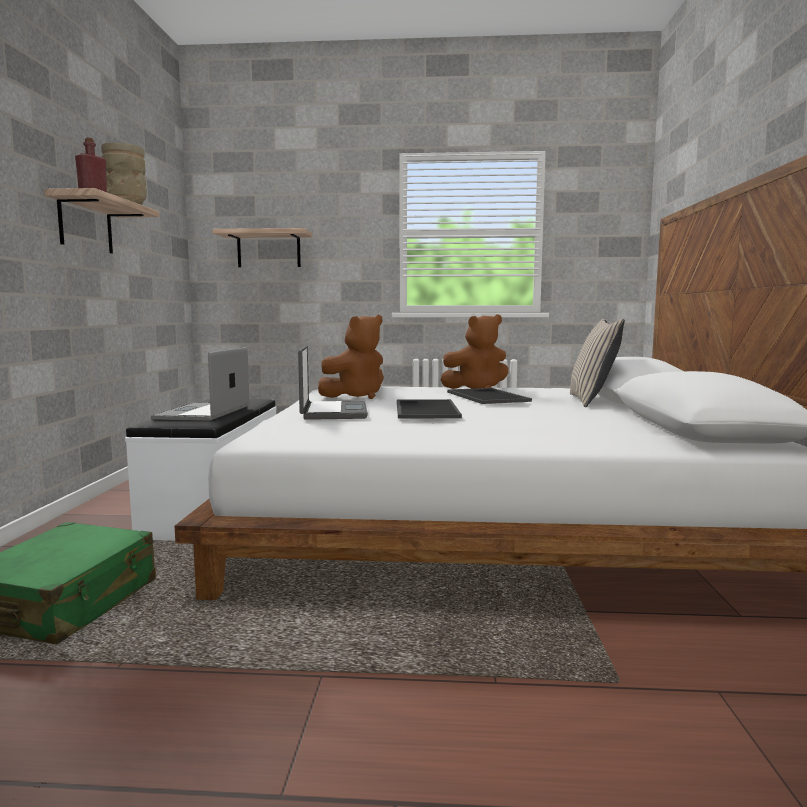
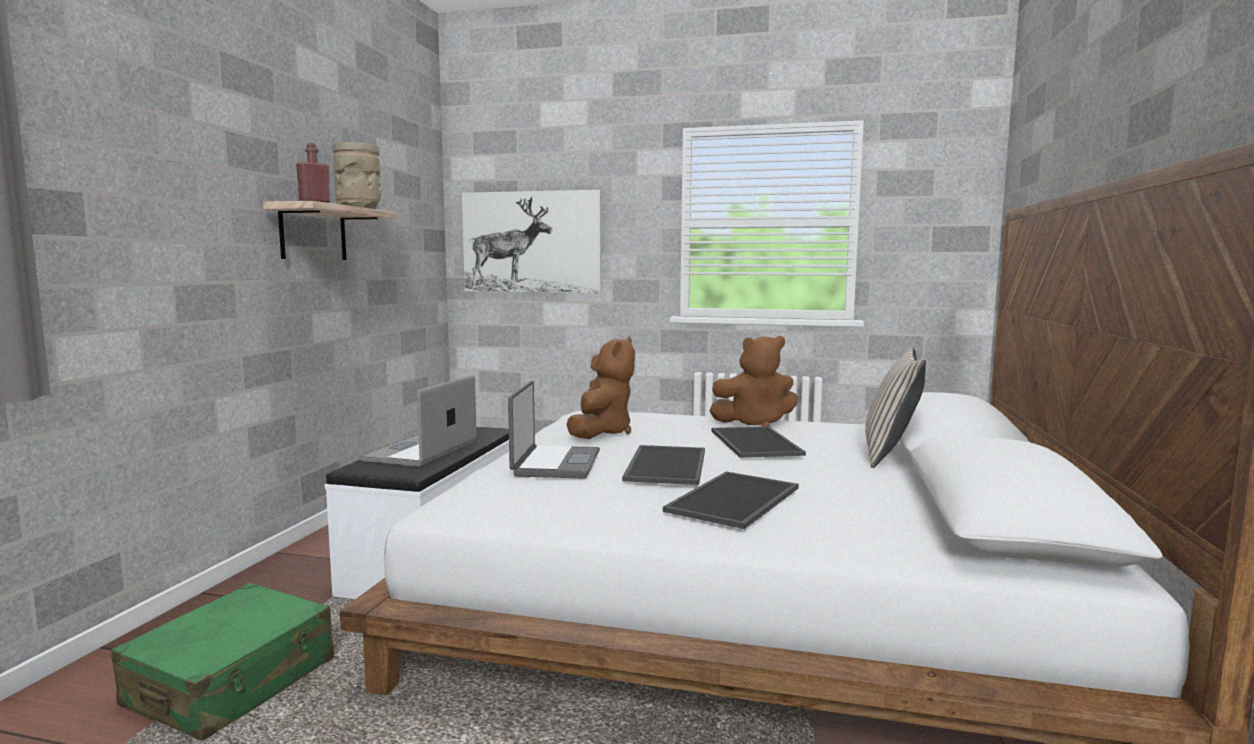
camera: 10 degrees right, 0 degrees up
(269, 250) = (531, 242): shelf -> picture
(355, 396) = (601, 432): brown plush toy -> brown plush toy turned 45 degrees counterclockwise
(497, 424) = (735, 500): none -> tray

